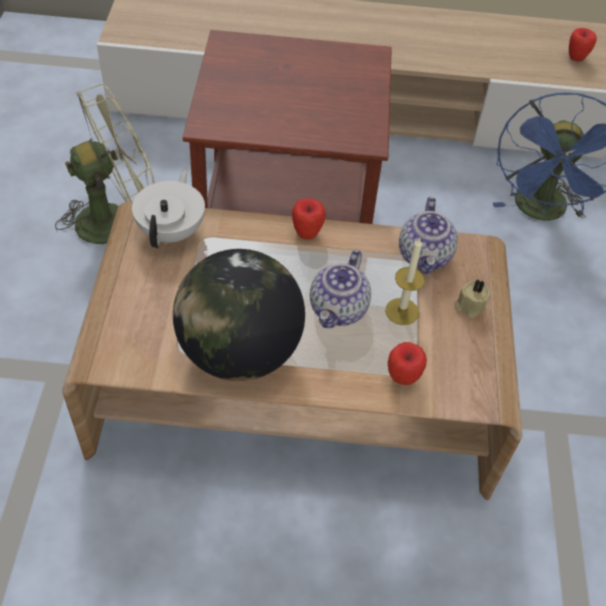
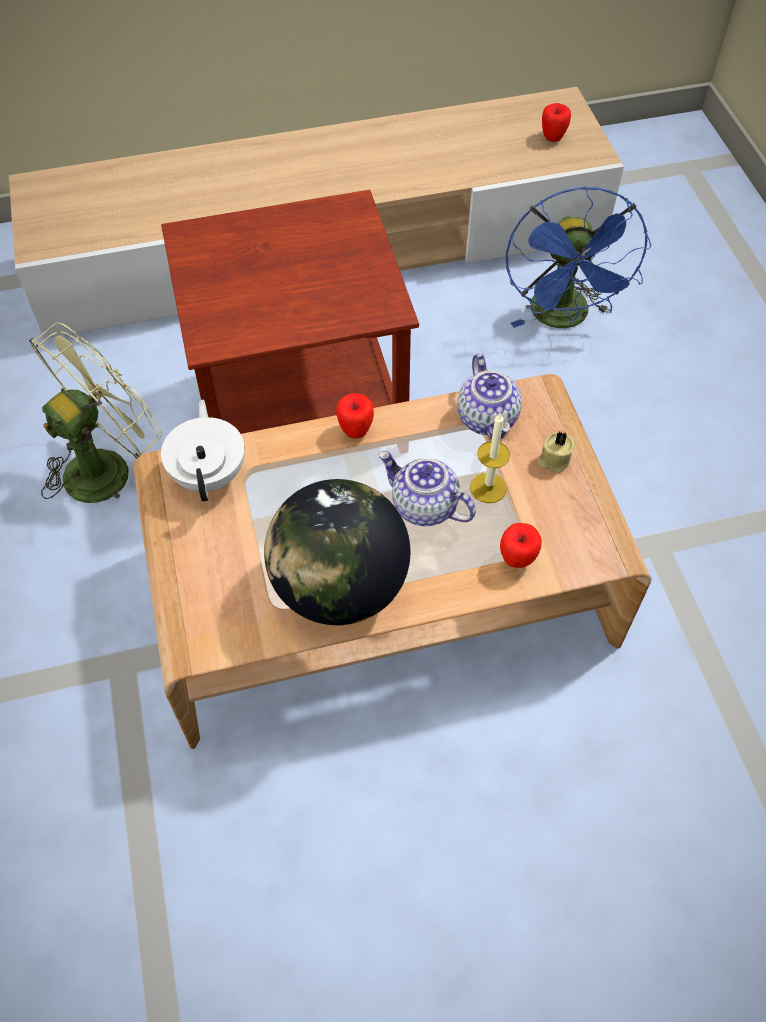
camera: 15 degrees left, 5 degrees up
(339, 309) = (423, 506): teapot -> teapot turned 120 degrees clockwise

